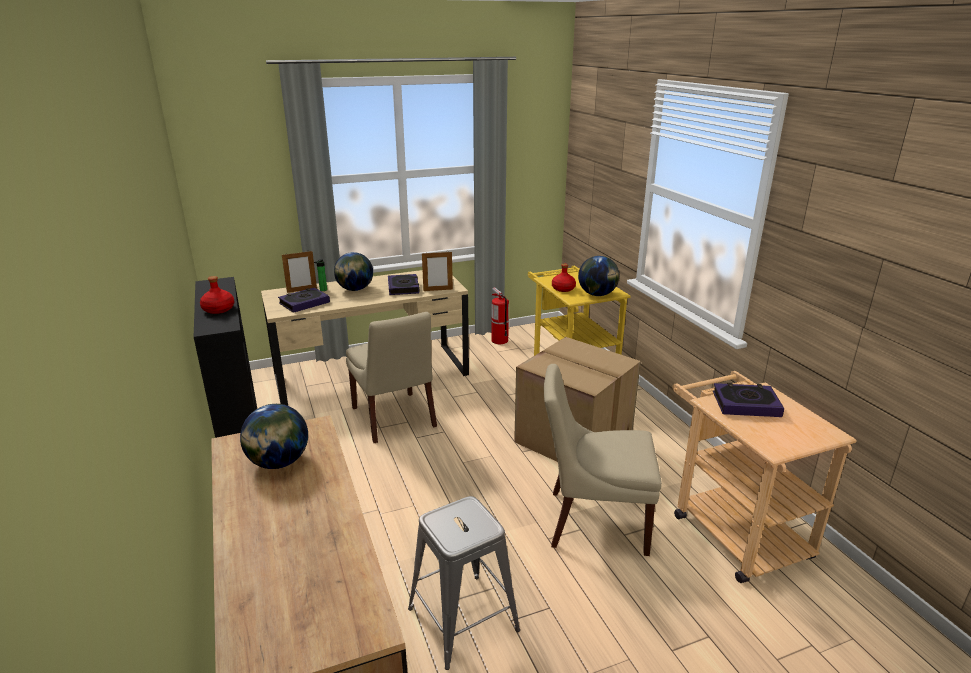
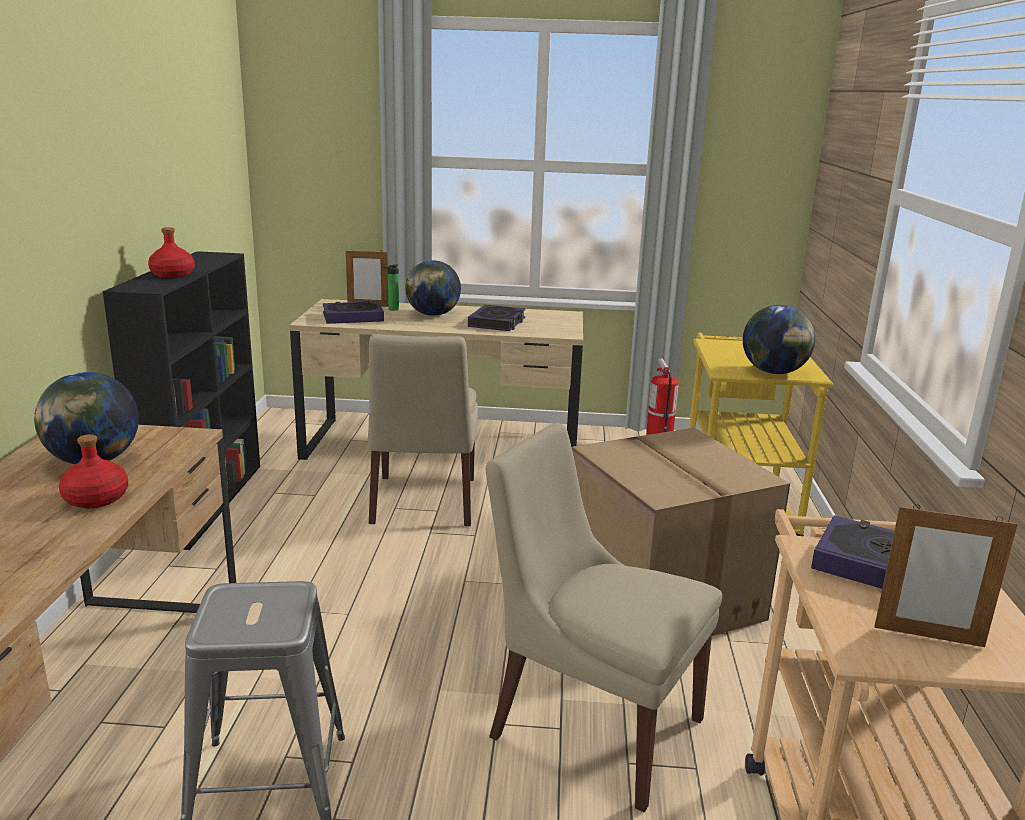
camera: 25 degrees right, 5 degrees down
(438, 290) = (540, 332): picture frame -> picture frame (928, 636)
(563, 289) = (724, 357): red bottle -> red bottle (95, 499)

